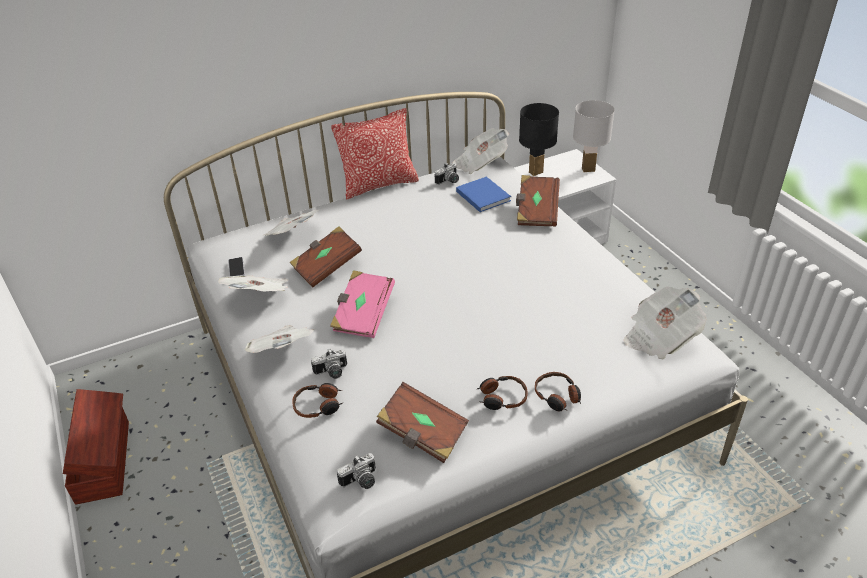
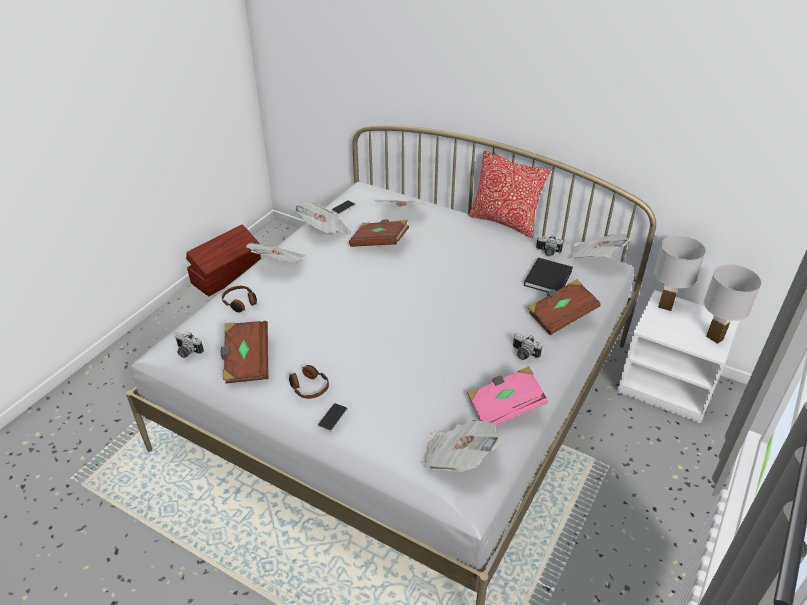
camera: 55 degrees right, 0 degrees up
(332, 373) = (274, 294): camera -> camera (523, 354)
(363, 315) = (342, 281): pink book -> pink book (505, 407)
(482, 195) = (548, 277): blue book -> black book
(535, 172) = (664, 306): black table lamp -> white table lamp
(557, 396) = (332, 417): headphones -> phone

